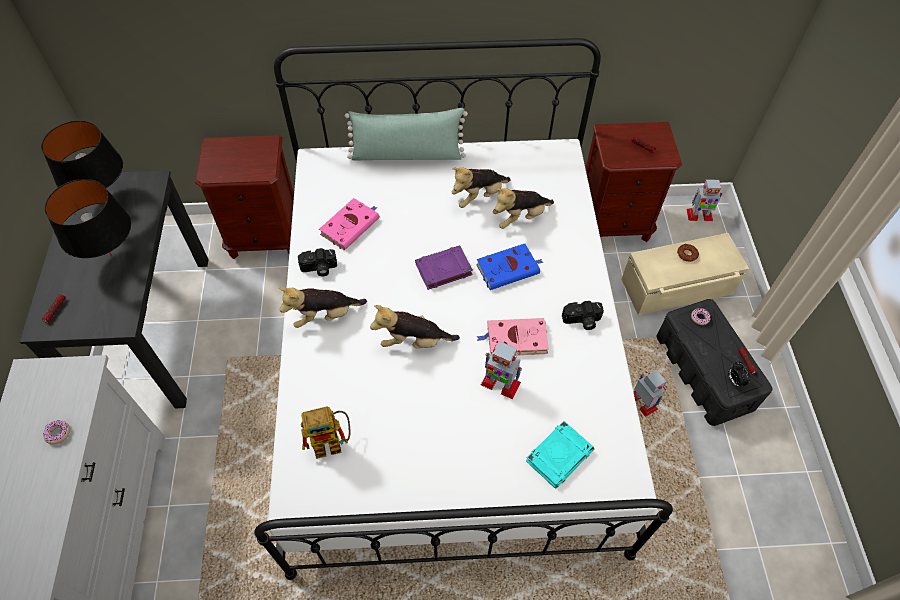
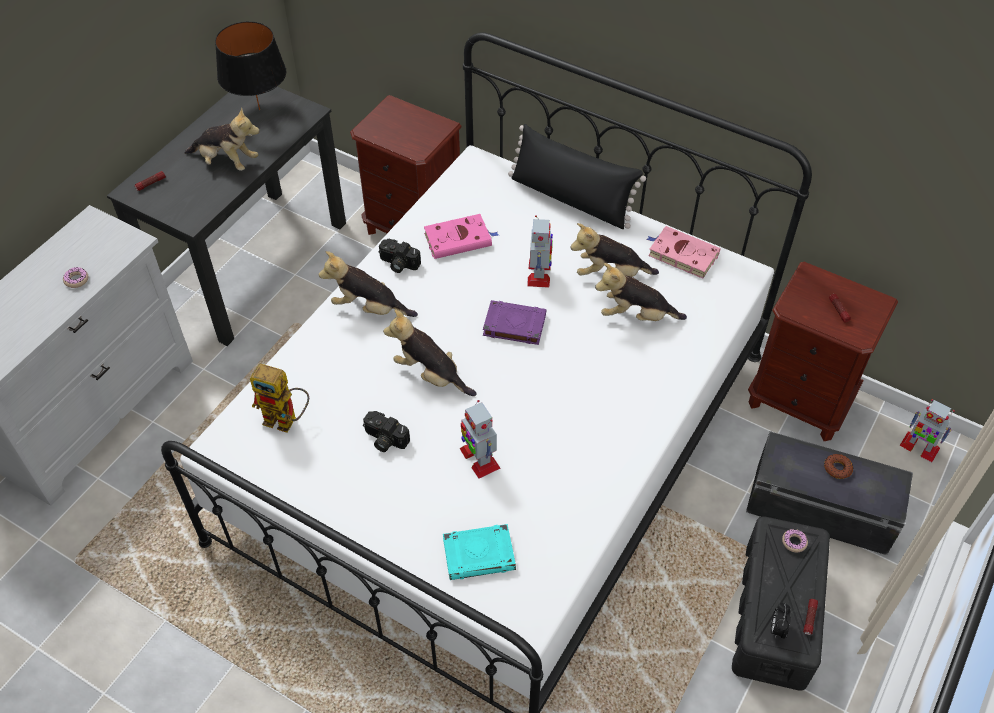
camera: 35 degrees right, 5 degrees down
(112, 257) = (226, 162): black table lamp -> plush toy
(407, 155) = (571, 199): green pillow -> black pillow
(509, 268) = (581, 358): blue book -> none
(515, 339) = (528, 427): pink book -> pink book (681, 254)
(581, 321) = (613, 448): camera -> camera (384, 439)
(643, 402) = (674, 603): toy robot -> toy robot (539, 274)
(677, 287) = (820, 510): beige storage box -> black storage box

